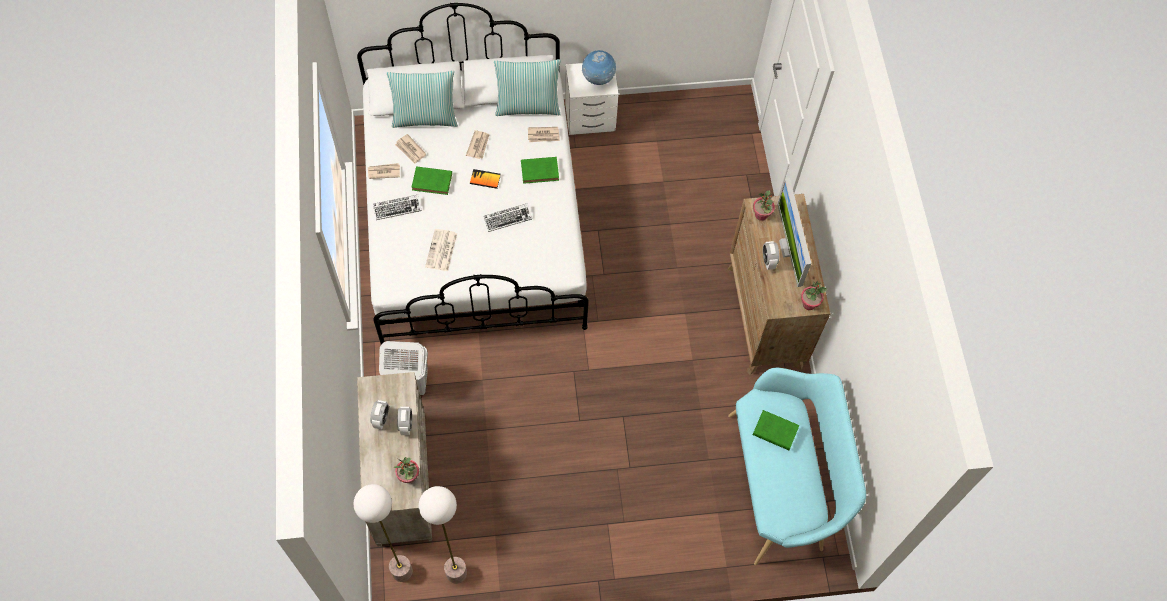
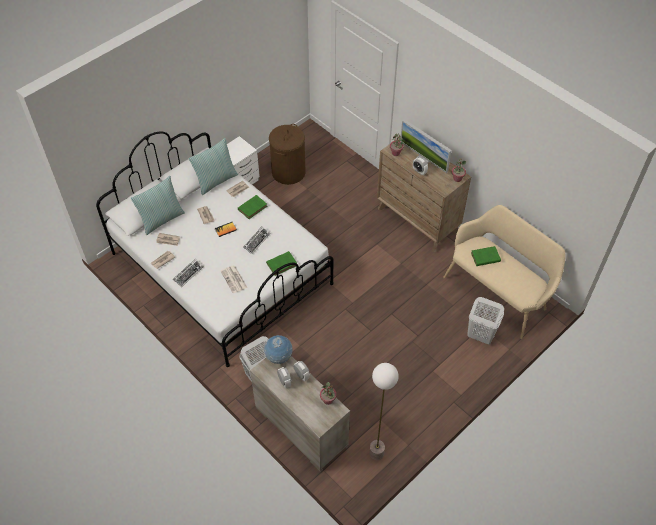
camera: 35 degrees left, 10 degrees down
(401, 571) = (345, 475): floor lamp -> none
(433, 182) = (197, 248): green book -> green book (282, 264)
(598, 79) = (239, 149): globe -> globe (279, 357)
(659, 143) = (288, 172): none -> brown laundry basket
(706, 522) = (480, 335): none -> white laundry basket
(782, 483) = (498, 292): turquoise bench -> beige bench

